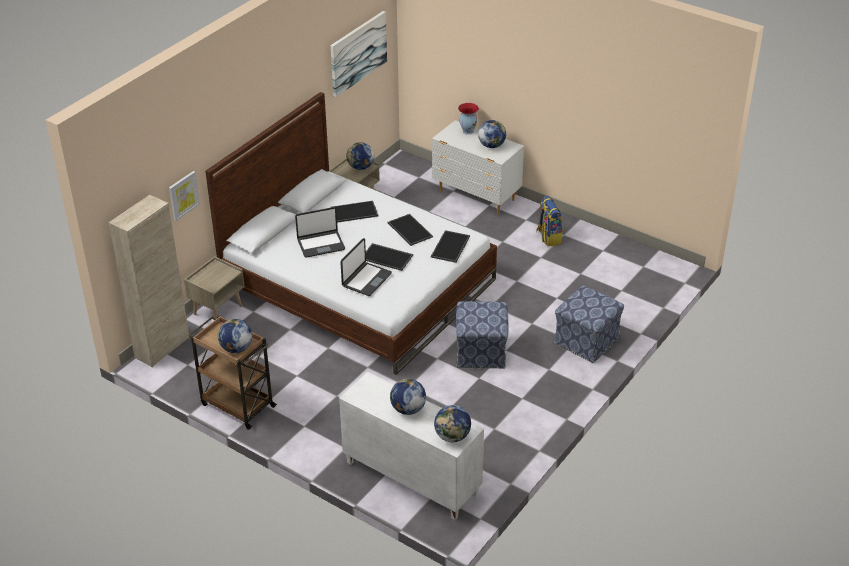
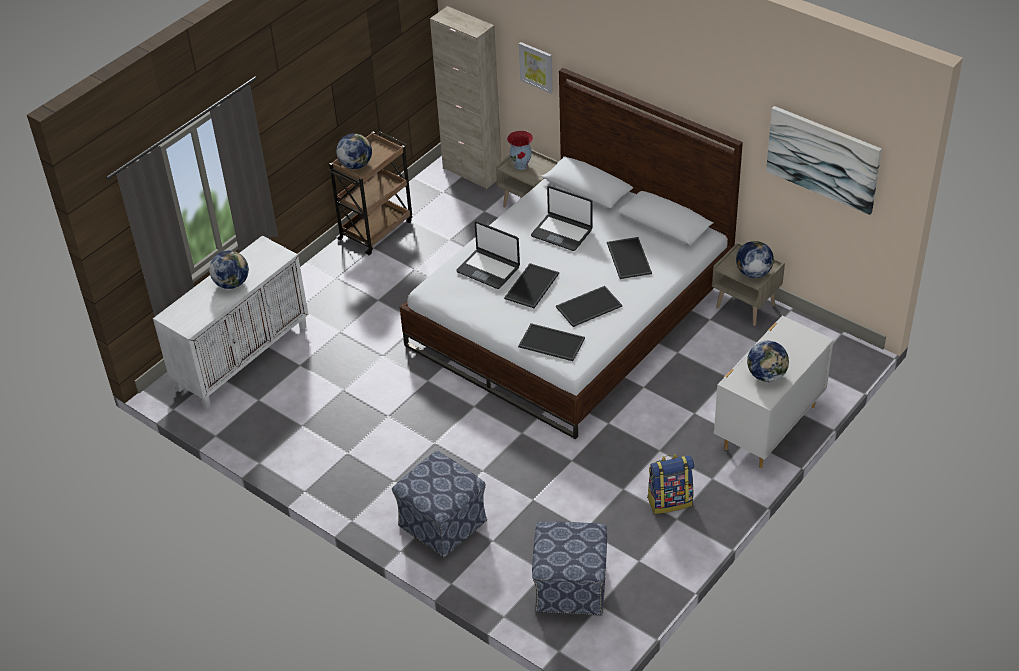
camera: 95 degrees right, 5 degrees up
(321, 244) = (562, 232): laptop -> laptop turned 45 degrees counterclockwise
(452, 436) = (183, 315): globe -> none
(468, 131) = (803, 352): vase -> vase (521, 165)
(481, 352) = (433, 419): ottoman -> ottoman (569, 587)

